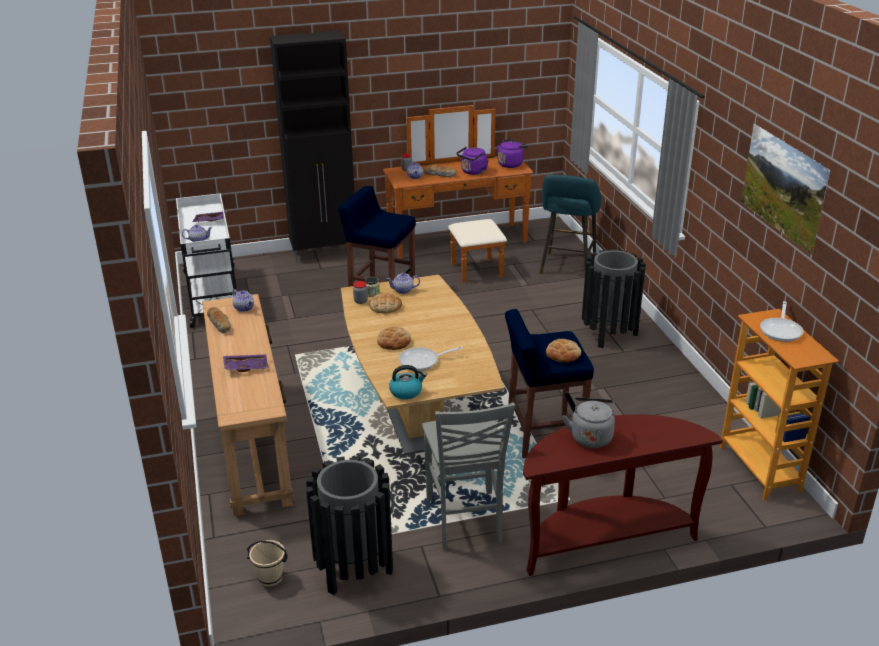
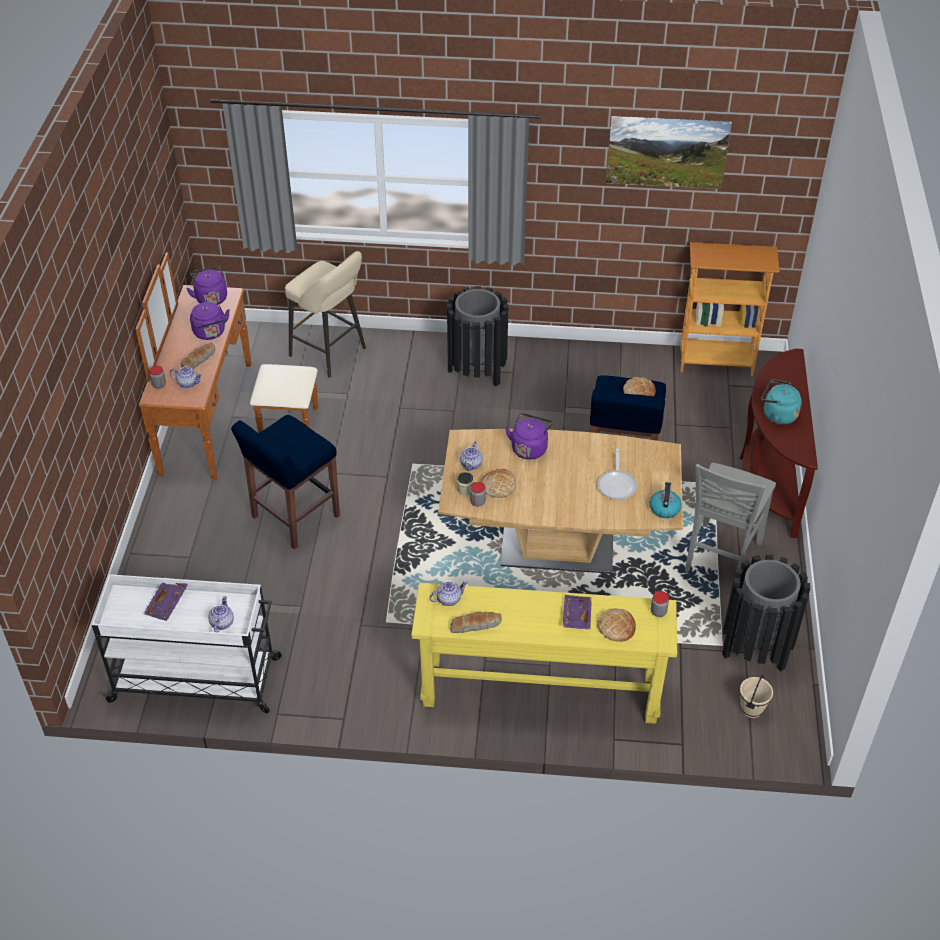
camera: 70 degrees left, 15 degrees up
(252, 442) = (540, 689): brown console table -> yellow console table
(267, 408) = (658, 612): none -> jar
(325, 253) = (151, 545): black cabinet -> none
(394, 342) = (572, 496): bread -> bread (616, 627)
(441, 311) = (529, 448): none -> purple kettle
(465, 522) = (720, 558): grey chair -> grey chair turned 105 degrees clockwise
(567, 268) = (331, 353): turquoise stool -> beige stool
(591, 436) = (777, 415): grey kettle -> turquoise kettle
(781, 330) = (723, 255): frying pan -> none

